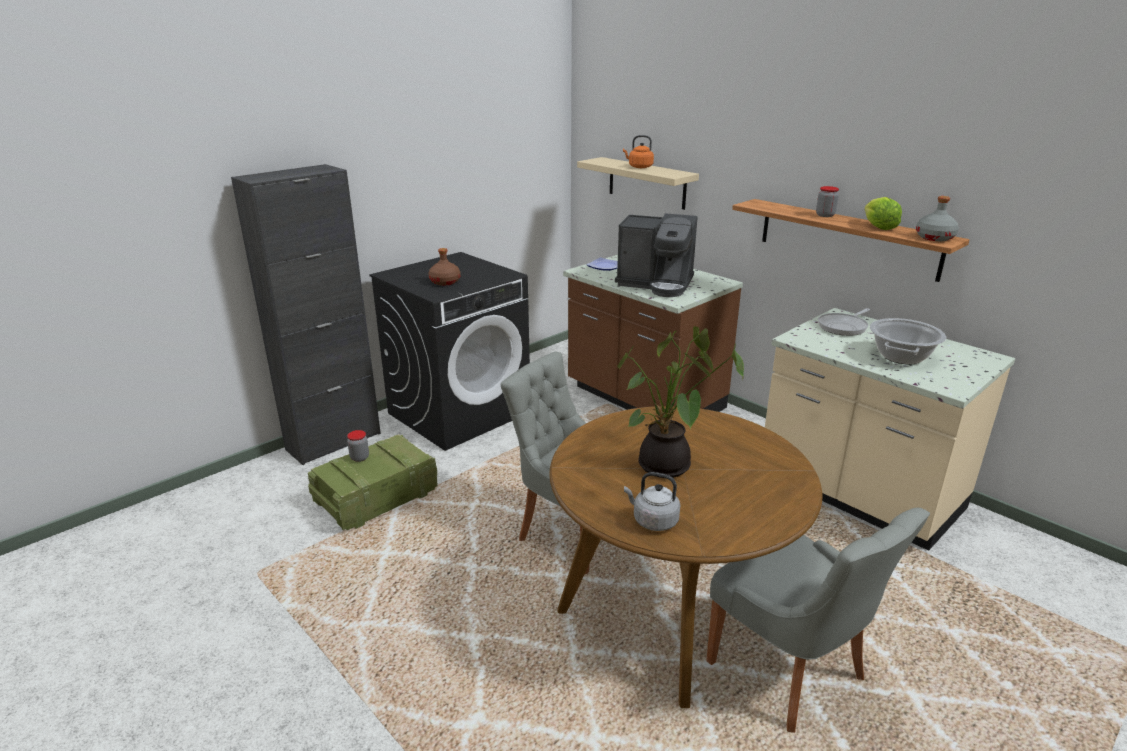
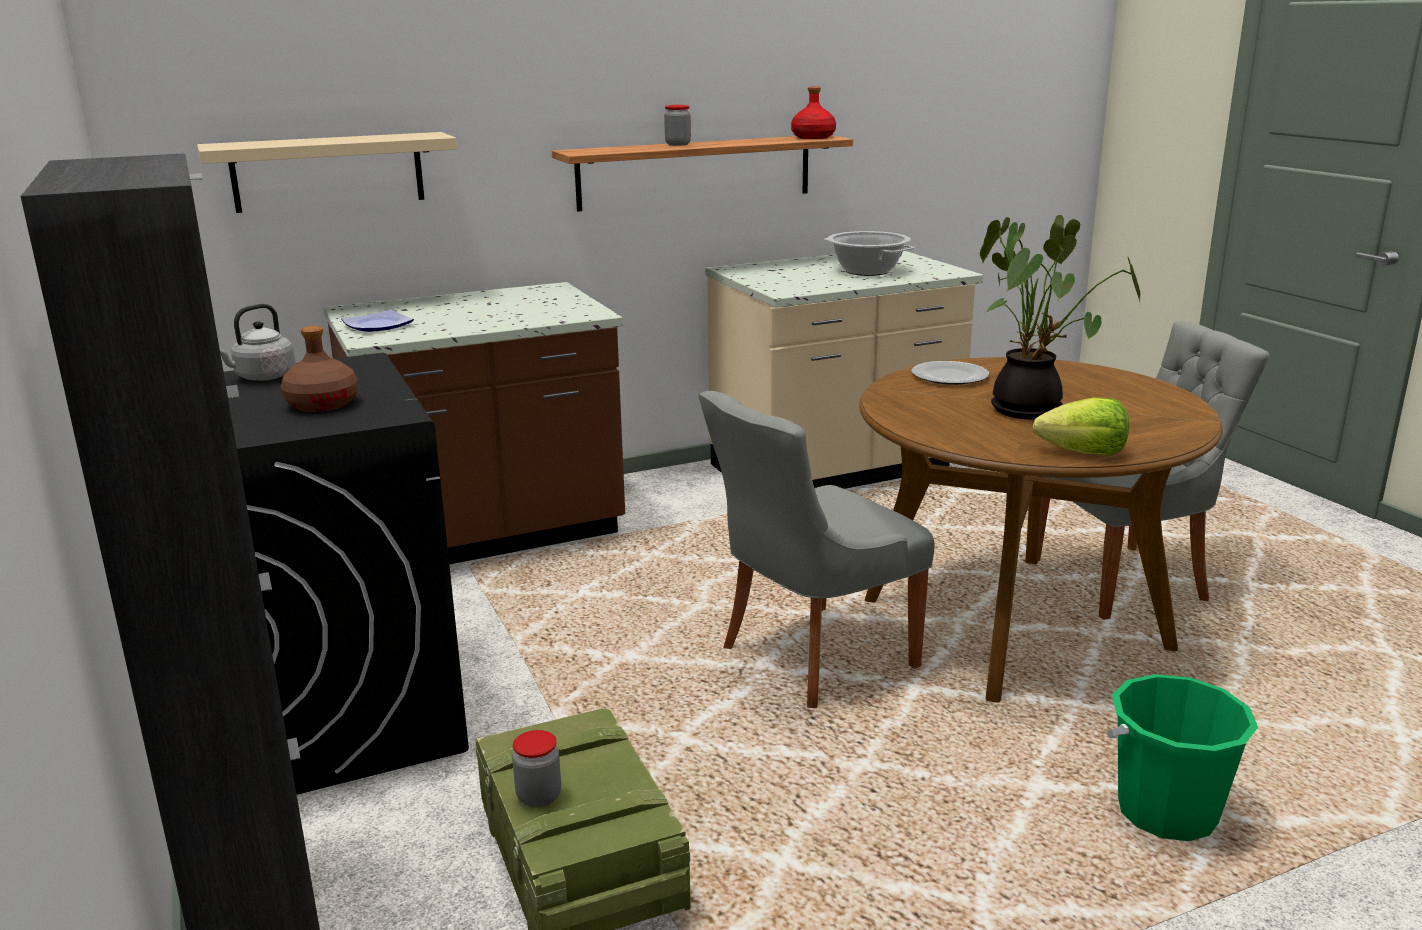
camera: 70 degrees left, 5 degrees down
(464, 701) = (1166, 812): none -> green bucket
(639, 167) = (335, 139): orange kettle -> none
(653, 521) = (1151, 431): grey kettle -> grey kettle (262, 377)
(656, 284) = (509, 313): coffee machine -> none
(721, 431) = (949, 376): none -> plate
(844, 327) = (768, 273): frying pan -> none
(878, 227) = (752, 141): lettuce -> lettuce (1084, 453)
(935, 238) = (813, 137): grey bottle -> red bottle

